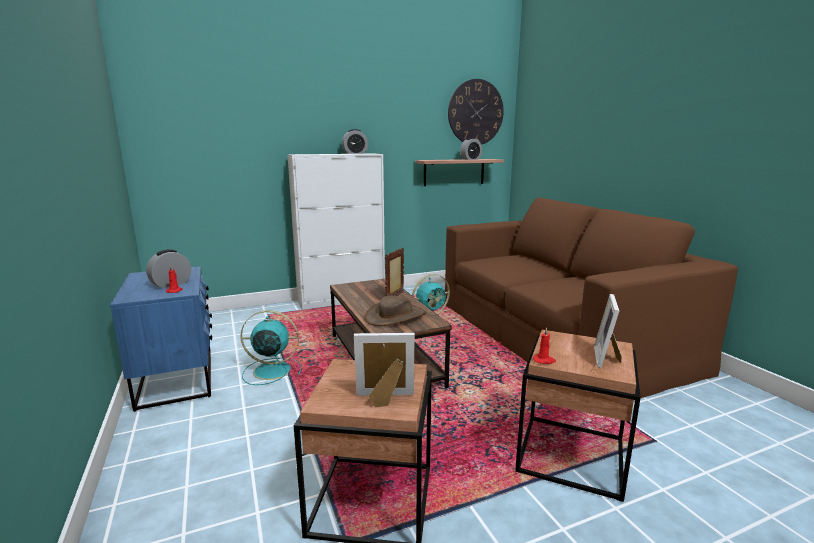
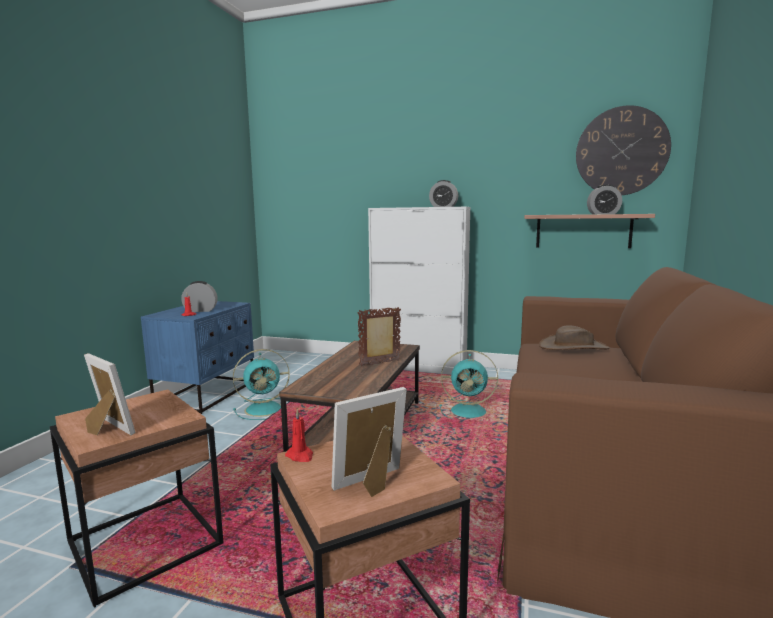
camera: 40 degrees right, 5 degrees down
(270, 370) = (265, 409): turquoise fan -> turquoise fan turned 120 degrees clockwise
(396, 316) = (340, 379): brown hat -> brown hat (573, 347)

